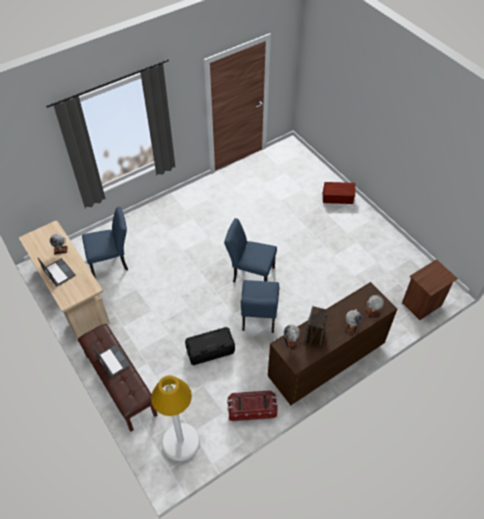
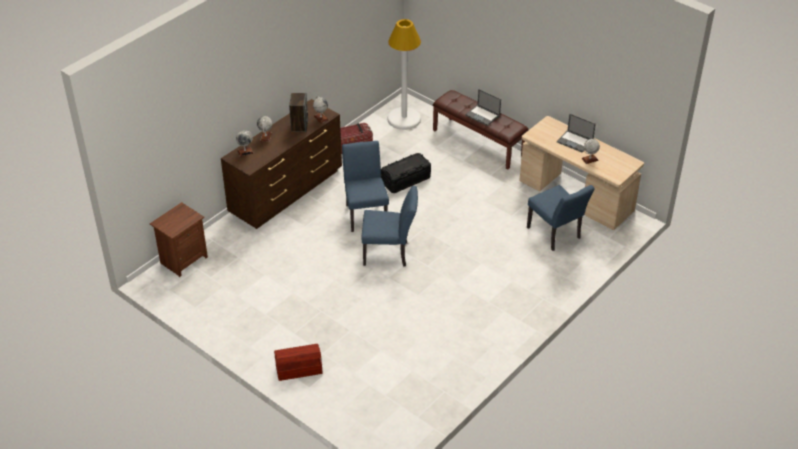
camera: 165 degrees right, 10 degrees down
(112, 262) = (556, 235): blue chair -> blue chair turned 90 degrees counterclockwise

